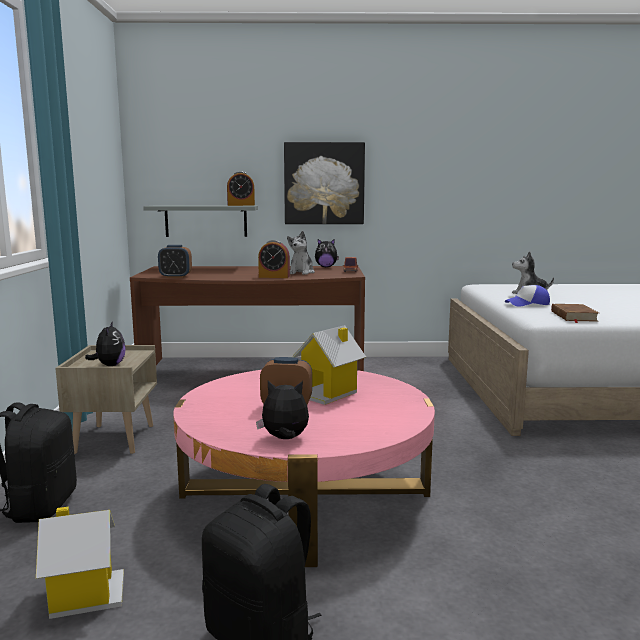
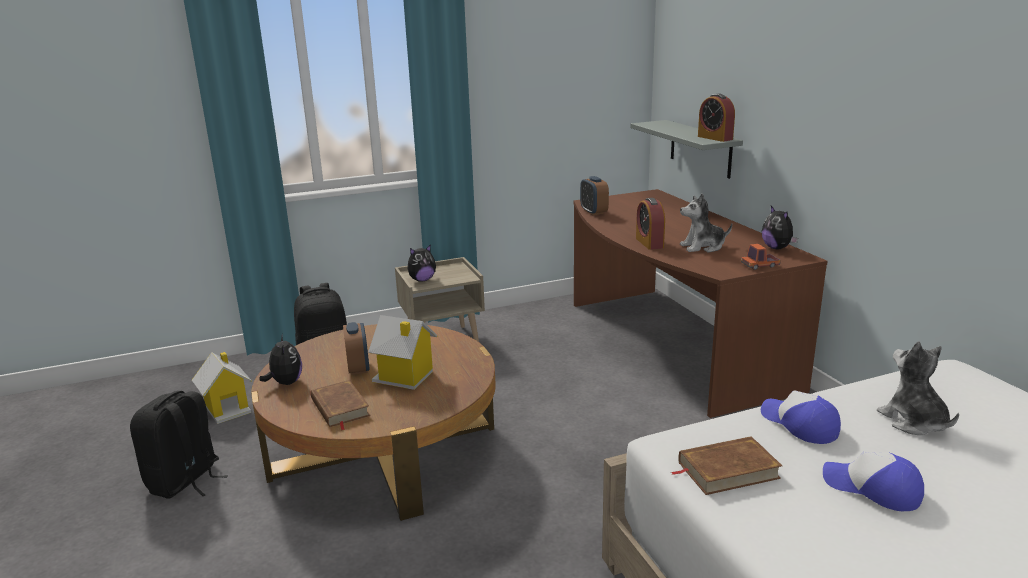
camera: 70 degrees right, 10 degrees up
(305, 492) = (384, 449): pink coffee table -> brown coffee table
(324, 183) = (810, 124): picture -> none
(369, 419) = (339, 408): none -> brown book
(590, 305) = (872, 488): none -> cap

